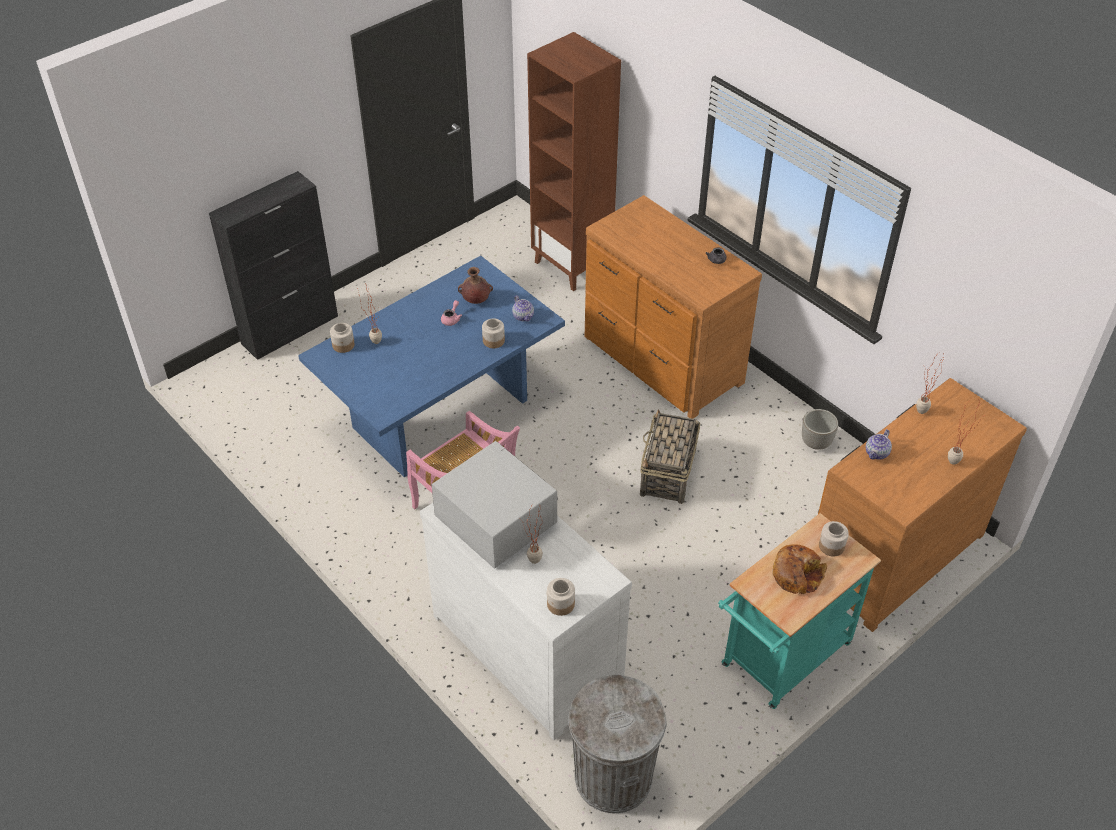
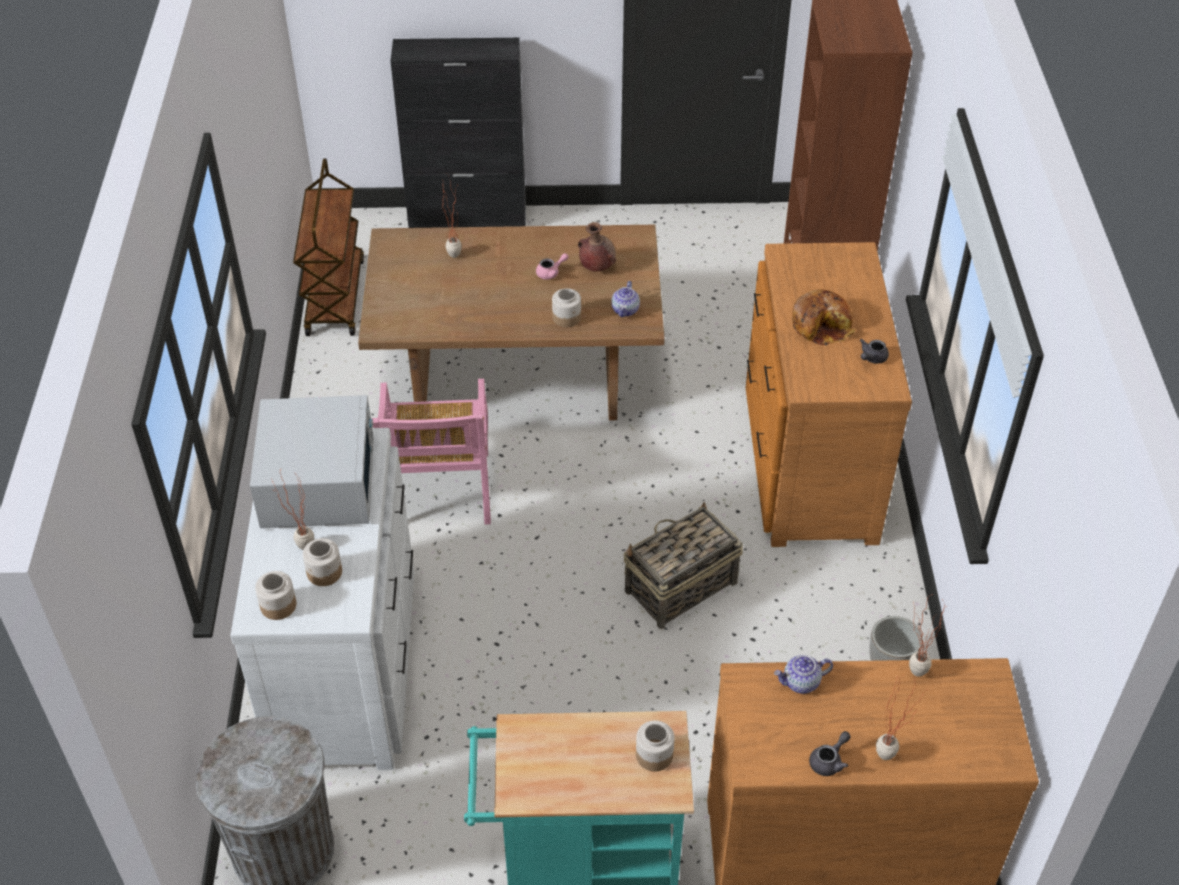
camera: 40 degrees right, 0 degrees up
(252, 430) = (334, 296): none -> brown cart
(343, 345) = (421, 242): jar -> jar (324, 573)
(440, 413) = (518, 382): blue dining table -> brown dining table
(797, 574) = (579, 757): bread -> bread (822, 325)
(932, 482) = (829, 761): none -> grey teapot

